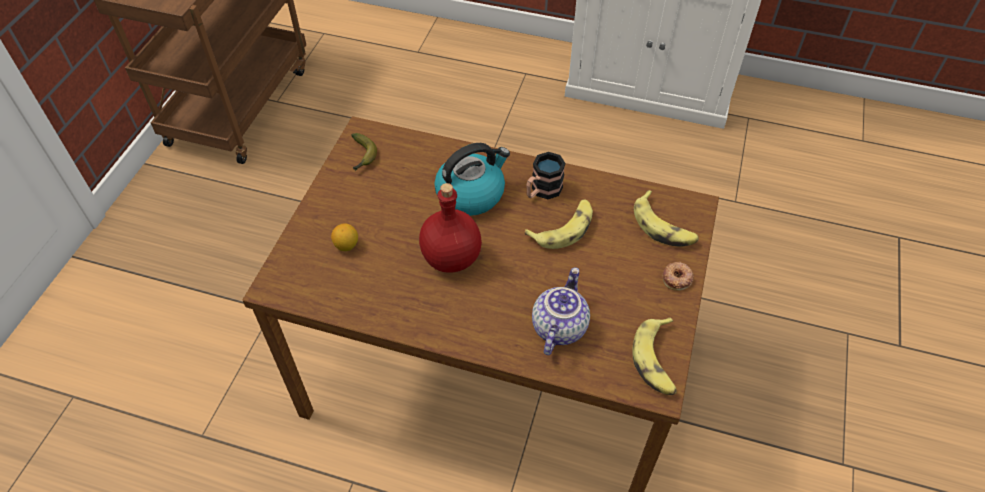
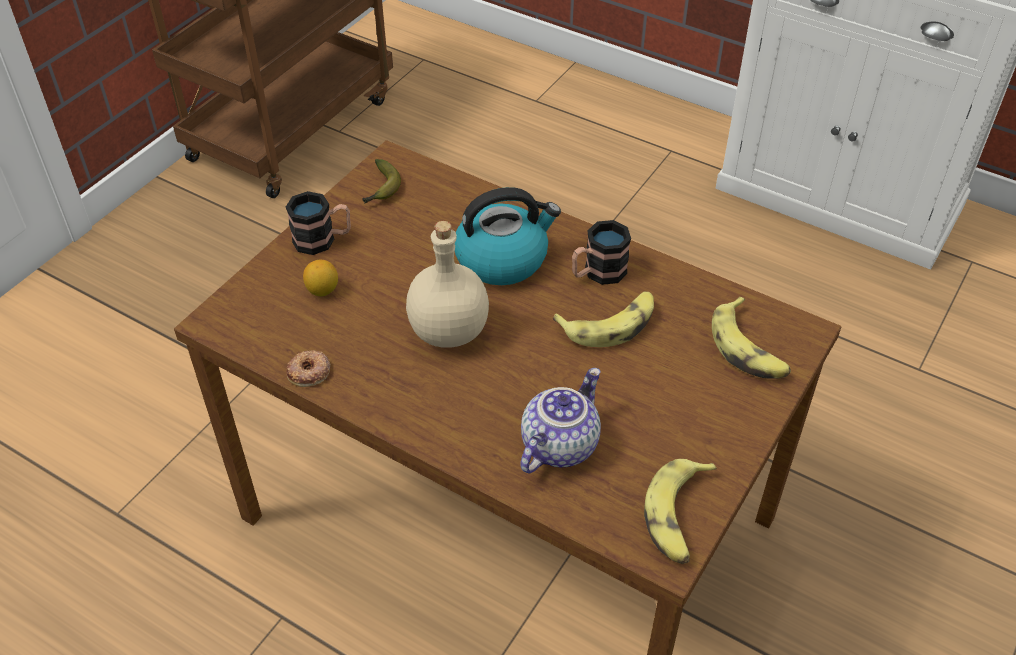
camera: 15 degrees right, 5 degrees down
(332, 205) = (323, 240): none -> mug
(451, 257) = (449, 330): red bottle -> beige bottle
(677, 278) = (744, 418): donut -> donut (309, 372)

